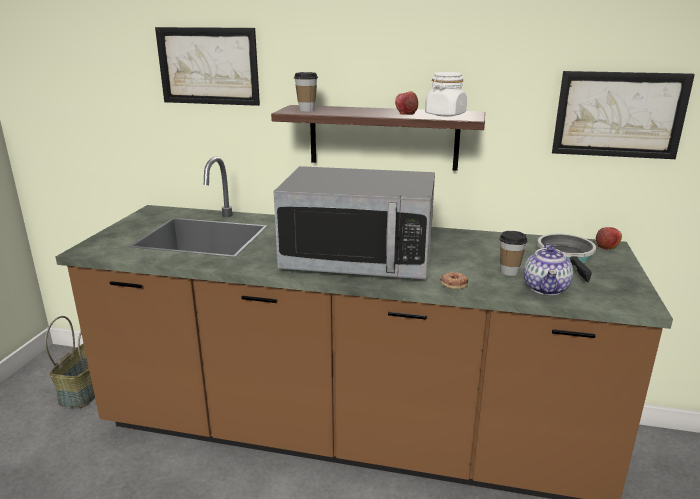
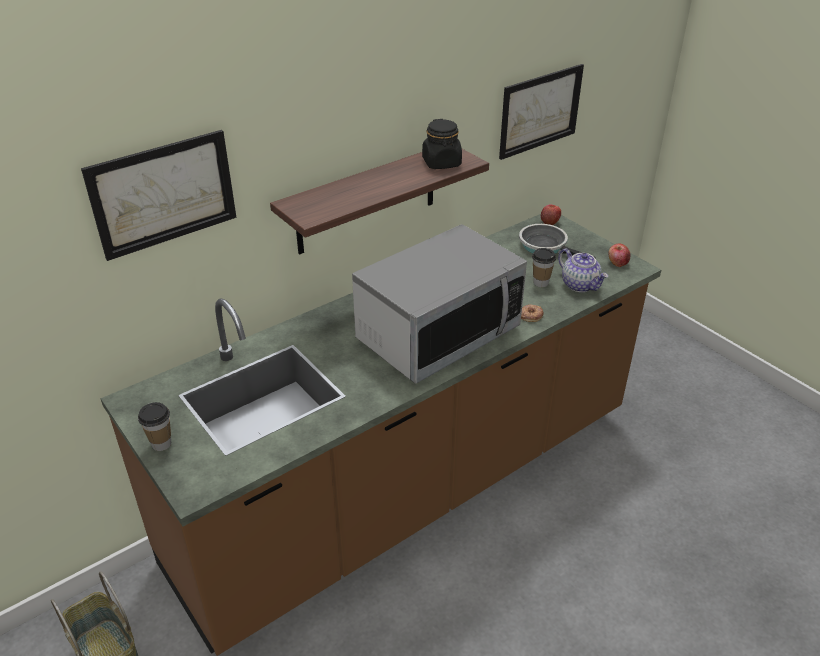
camera: 50 degrees left, 15 degrees up
(306, 110) = (319, 207): cup -> cup (161, 444)
(406, 113) = (409, 174): apple -> apple (617, 262)
(445, 114) = (441, 163): white jar -> black jar

